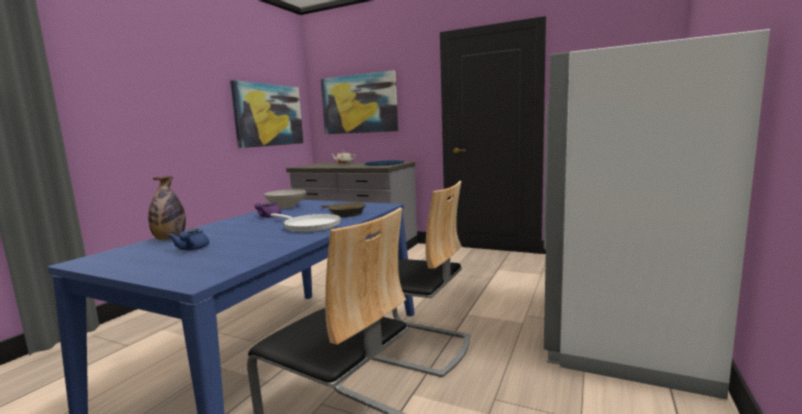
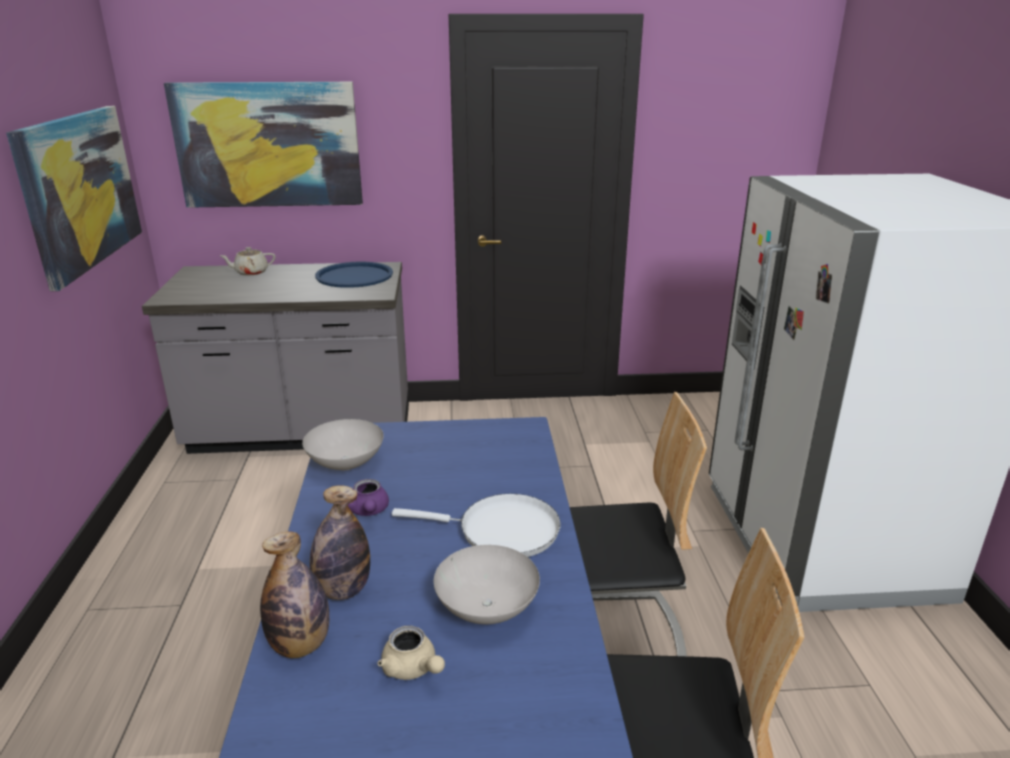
camera: 30 degrees left, 15 degrees up
(191, 249) = (412, 669): blue teapot -> beige teapot
(214, 231) = (342, 590): none -> bottle
(255, 241) = (487, 607): none -> white bowl
(344, 213) = (498, 472): brown frying pan -> none

